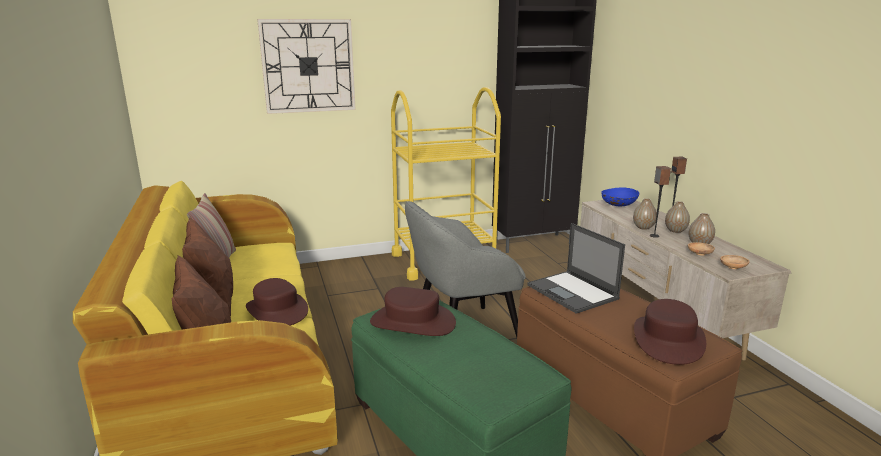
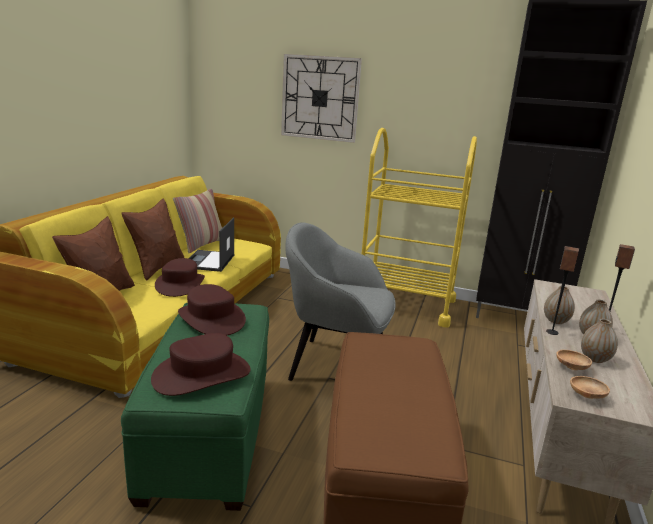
camera: 35 degrees right, 0 degrees up
(573, 292) = (382, 351): laptop -> laptop (209, 261)
(618, 205) = (571, 294): blue bowl -> none
(668, 340) = (391, 428): brown hat -> brown hat (202, 374)

